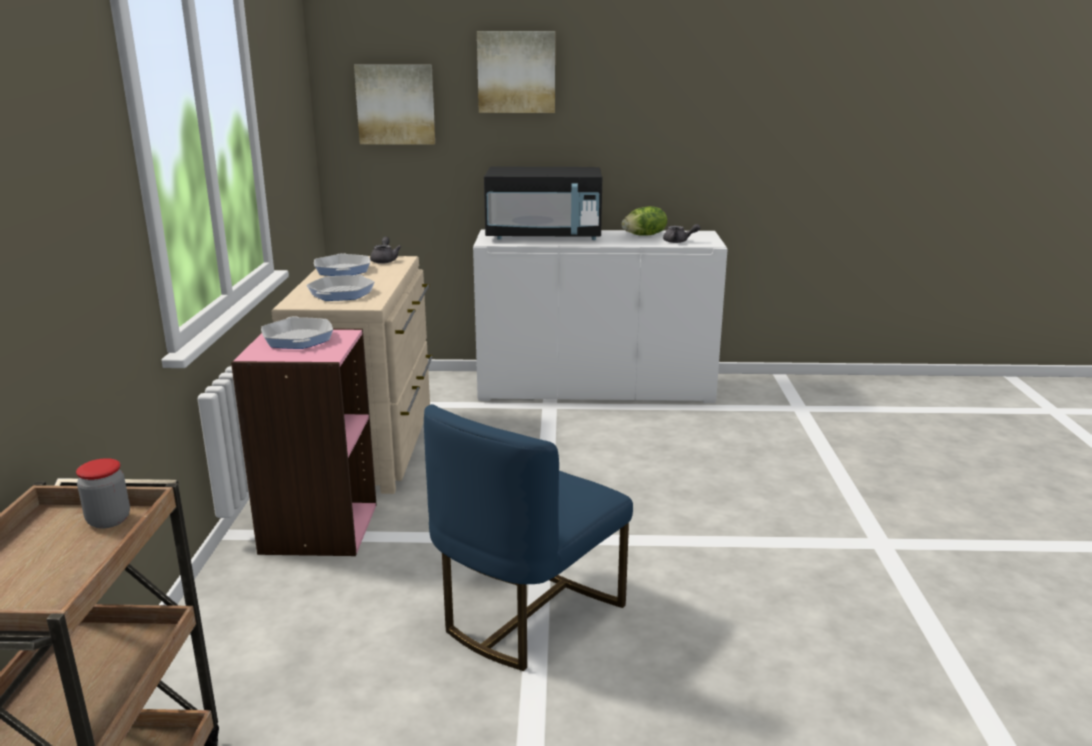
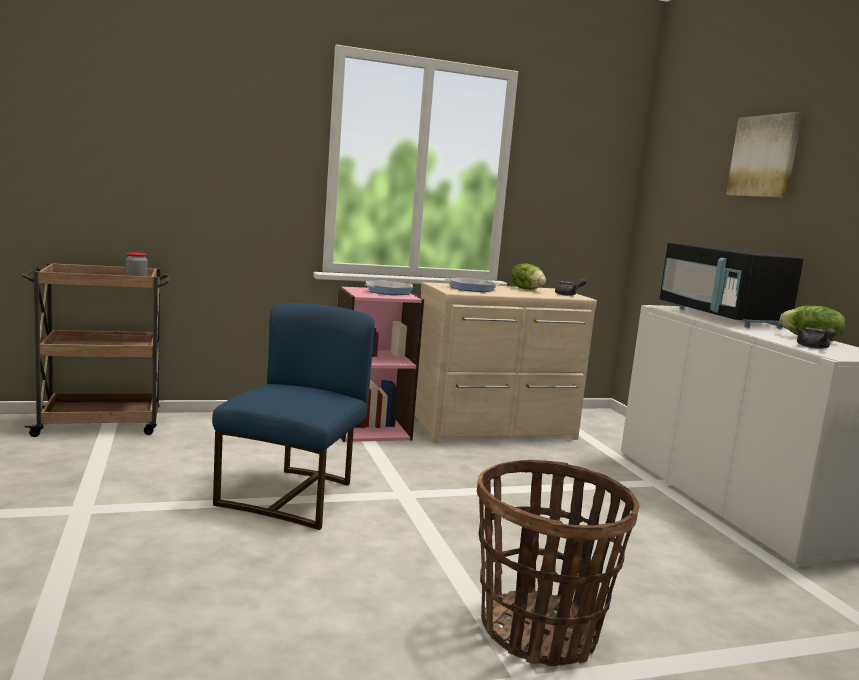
camera: 70 degrees right, 10 degrees down
(342, 270) = (527, 289): frying pan -> lettuce
(396, 104) = (682, 186): picture -> none
(527, 614) = (294, 496): blue chair -> blue chair turned 90 degrees clockwise
(813, 523) = (539, 631): none -> basket

